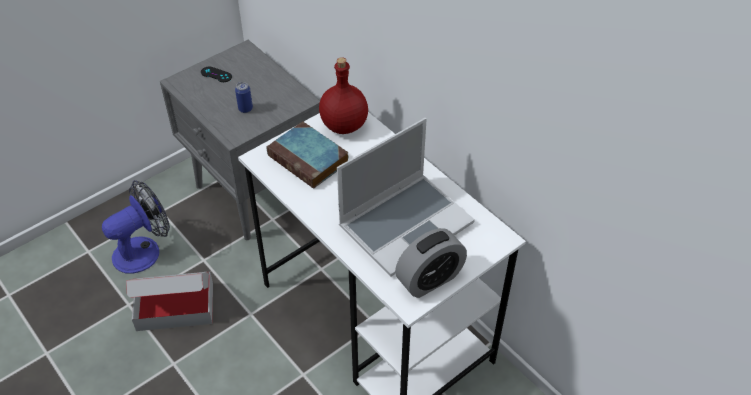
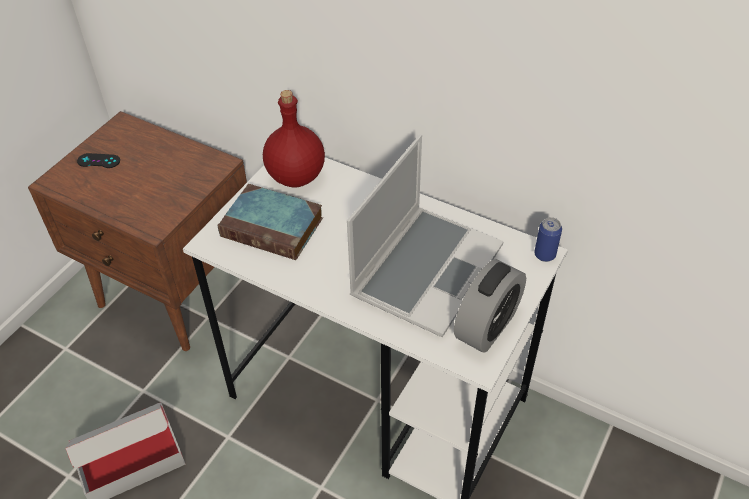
camera: 20 degrees left, 0 degrees up
(144, 250) = (62, 402): fan -> none
(245, 109) = (154, 191): can -> can (544, 255)
(257, 193) = (176, 293): grey nightstand -> brown nightstand

